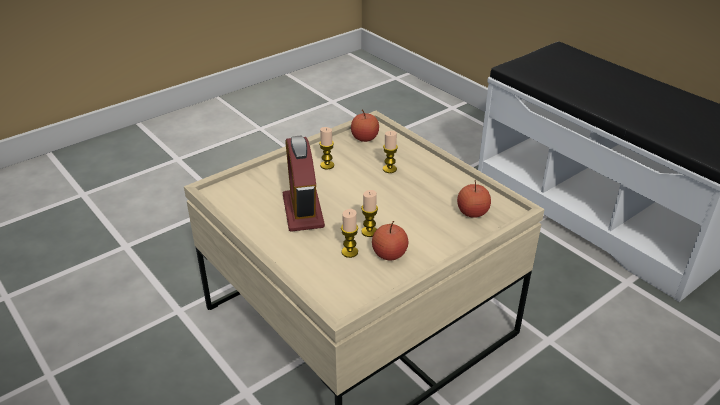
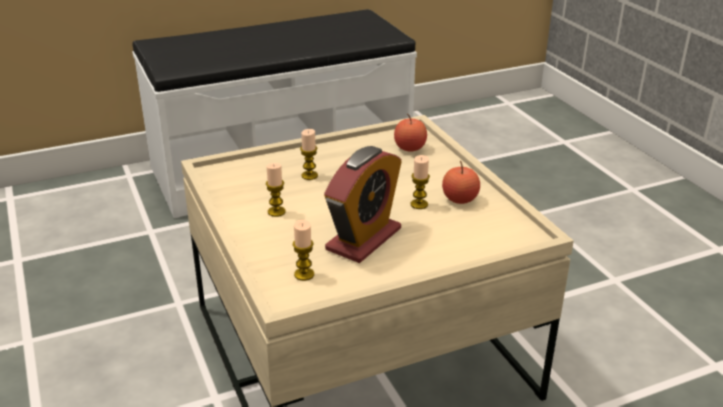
camera: 75 degrees left, 5 degrees down
(303, 211) = (363, 239): alarm clock -> alarm clock turned 60 degrees counterclockwise
(349, 252) = (449, 220): candle -> candle (304, 274)
(365, 138) = (233, 180): apple -> none

